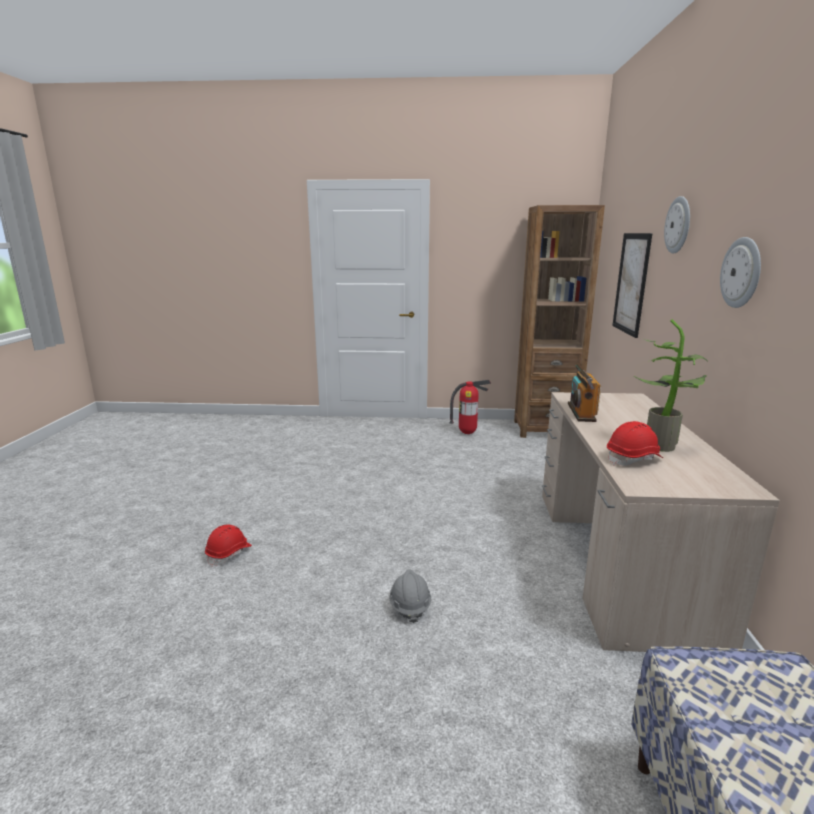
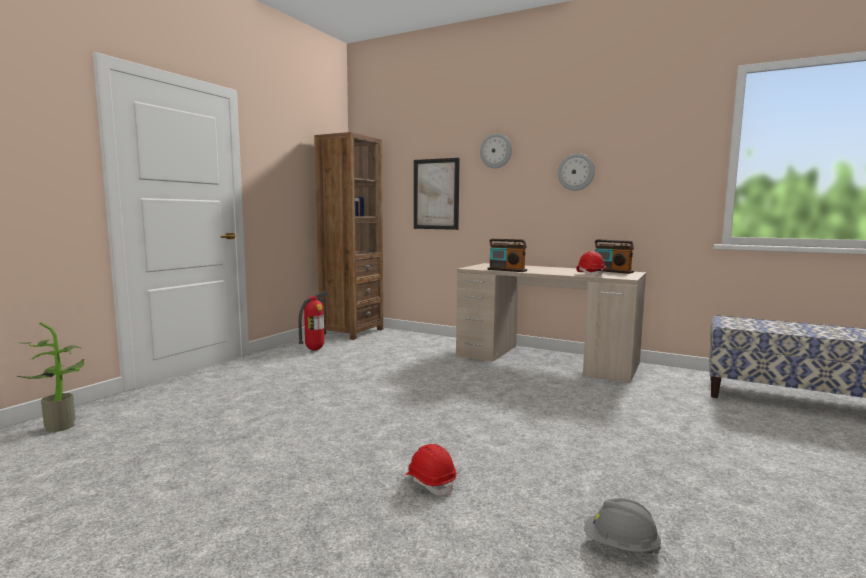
camera: 65 degrees left, 10 degrees down
(409, 606) = (569, 418): grey hard hat -> grey hard hat (620, 546)
(662, 445) = (572, 270): potted plant -> potted plant (61, 425)
(716, 471) = (612, 271): none -> radio

